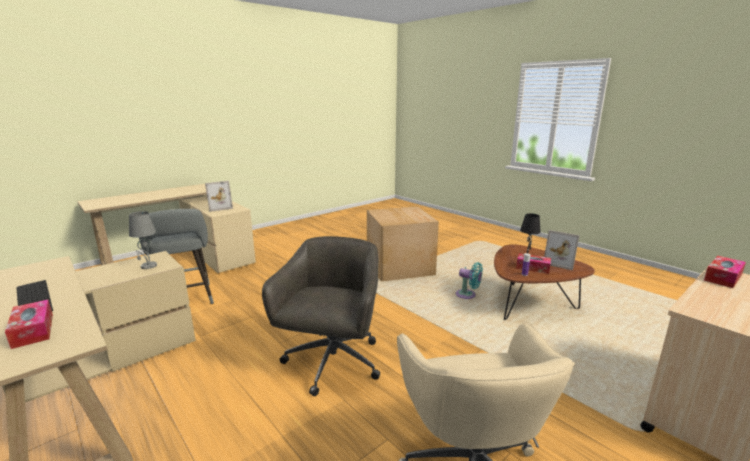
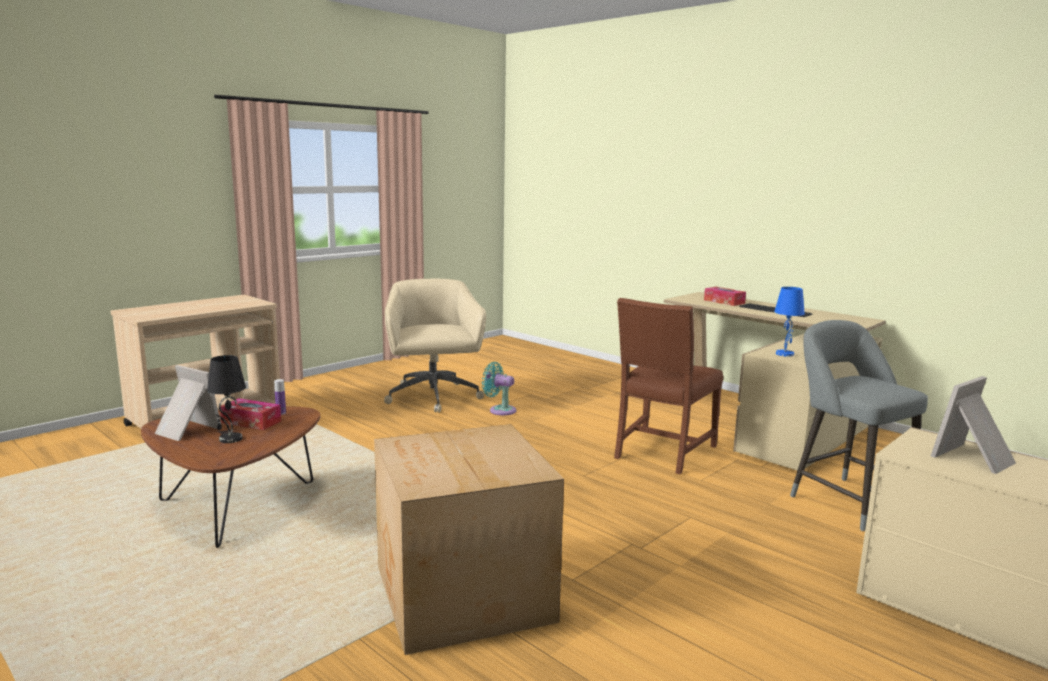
camera: 175 degrees right, 5 degrees down
(148, 266) = (784, 354): grey table lamp -> blue table lamp
(251, 344) = (662, 452): none -> brown chair
(332, 363) = (554, 440): grey office chair -> none
(467, 295) = (338, 521): turquoise fan -> turquoise fan (500, 410)
(723, 277) = (163, 315): tissue box -> none

